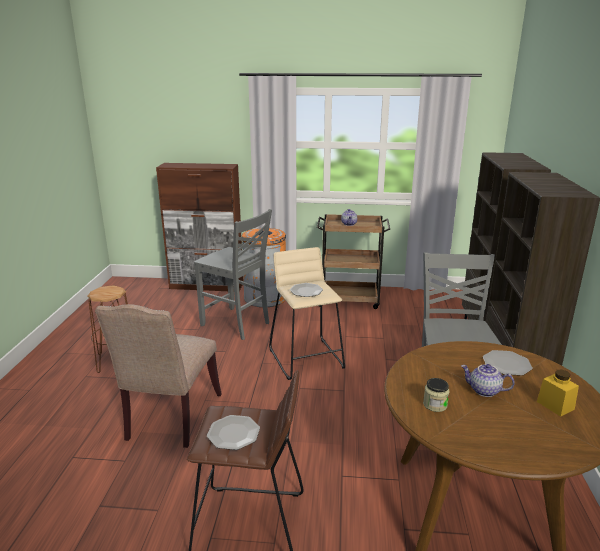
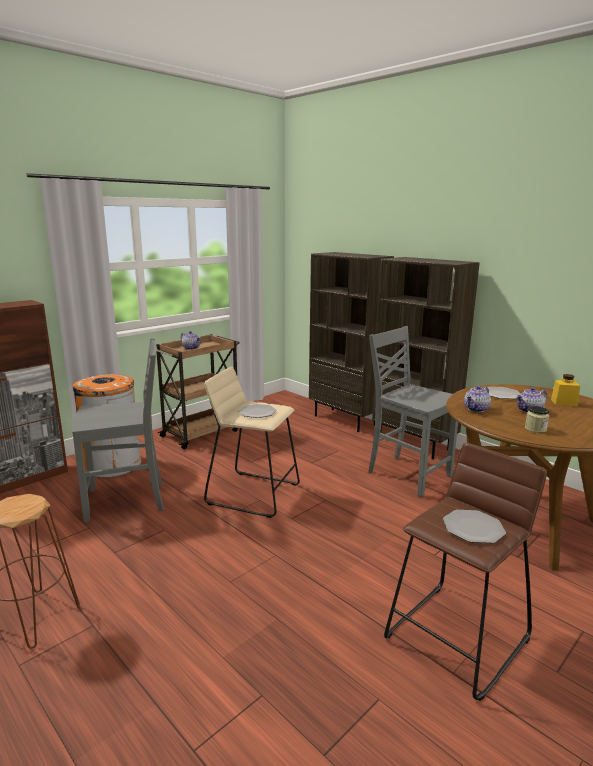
camera: 50 degrees left, 5 degrees down
(171, 419) = (230, 621): beige chair -> none
(434, 362) = (476, 409): none -> teapot

